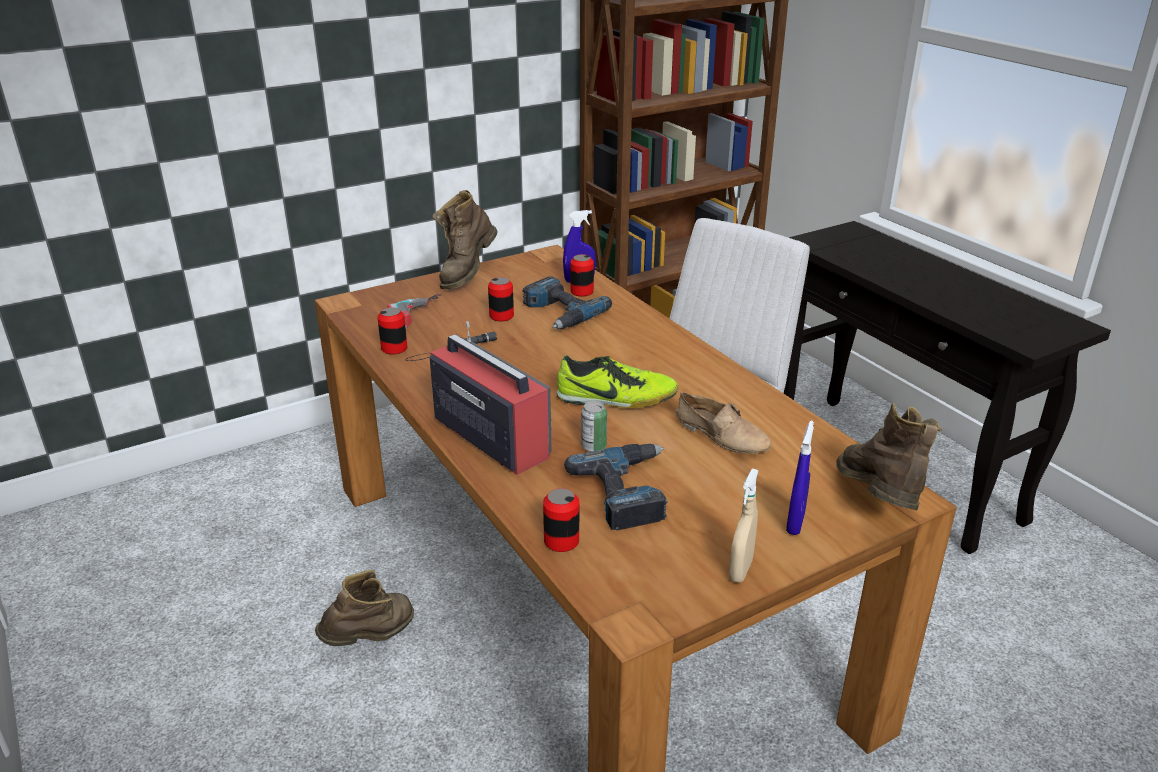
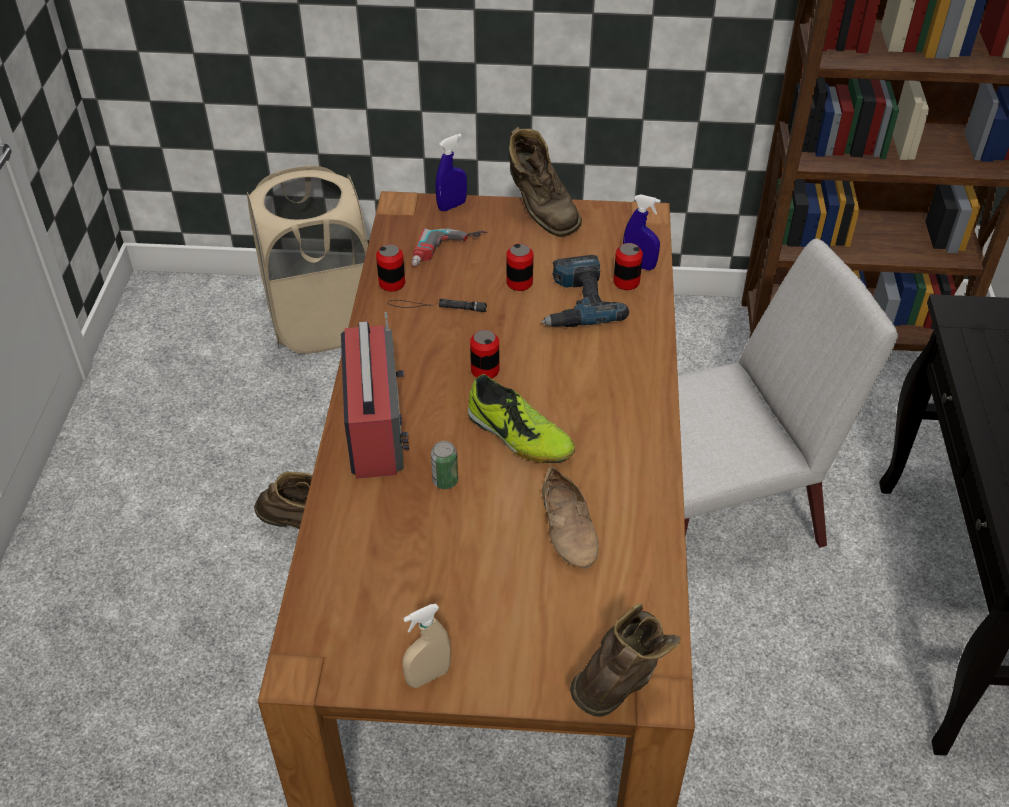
camera: 35 degrees right, 15 degrees up
(240, 486) = (321, 321): none -> beige laundry basket
(466, 274) = (540, 212): brown boot -> brown boot turned 90 degrees counterclockwise
(561, 541) = (324, 565): can -> can (485, 370)
(629, 491) = (424, 545): power drill -> none
(795, 523) = (525, 658): blue spray bottle -> blue spray bottle (452, 206)

